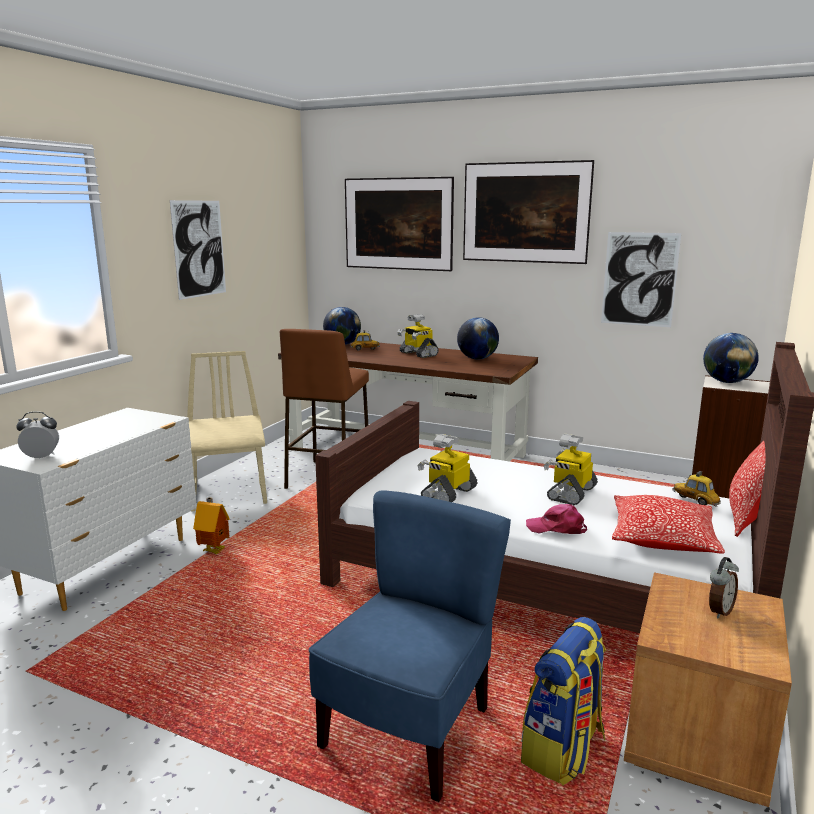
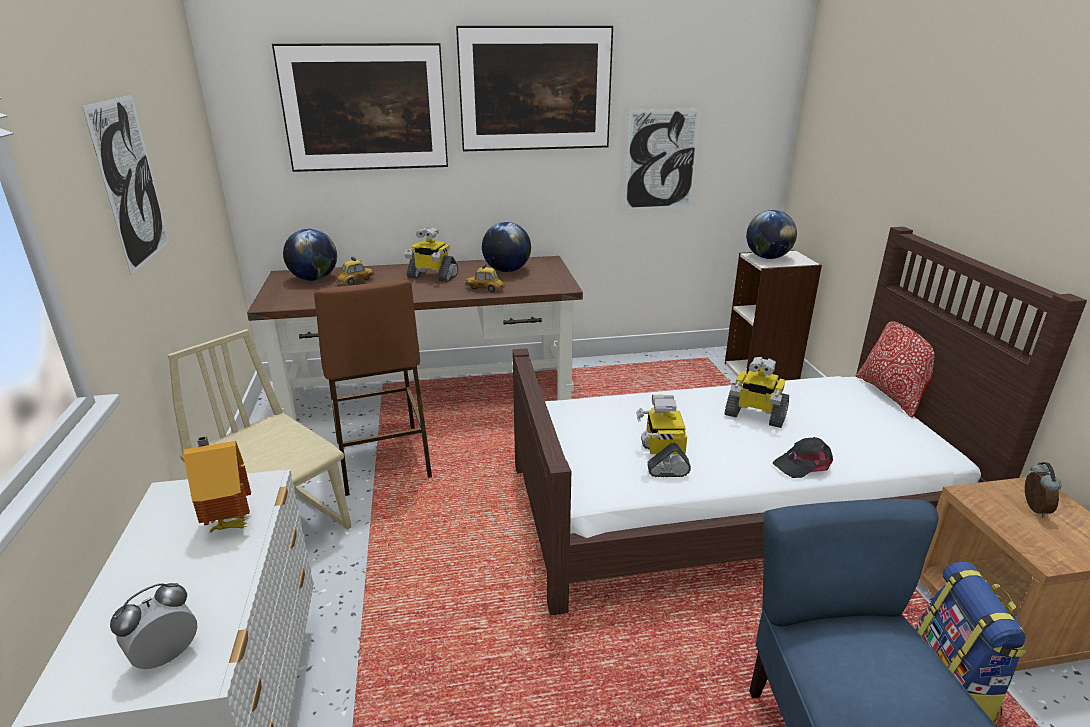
camera: 35 degrees left, 10 degrees up
(214, 550) = (365, 630): toy house -> toy house (229, 523)
(557, 528) = (803, 464): pink cap -> black cap
(570, 493) = (754, 415): toy robot -> toy robot turned 60 degrees counterclockwise
(662, 539) = (883, 443): pillow -> none
(695, 501) = (844, 389): toy car -> toy car (485, 289)

